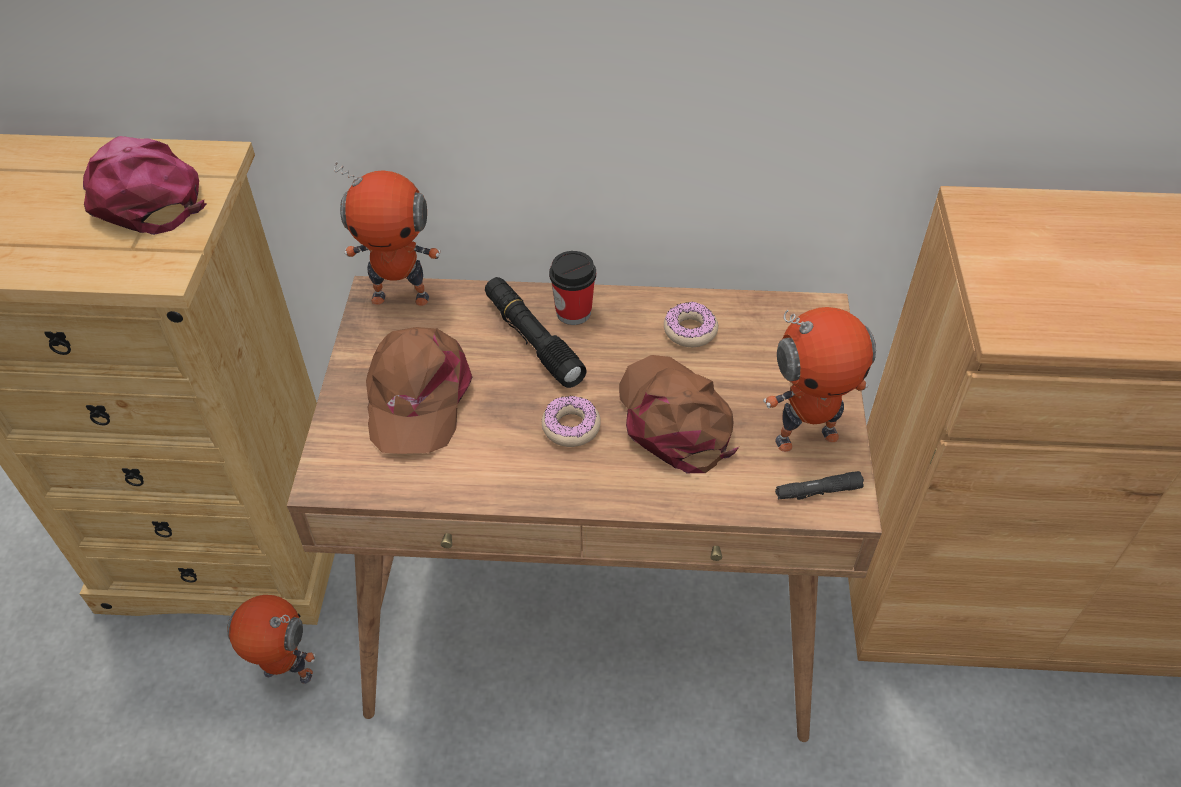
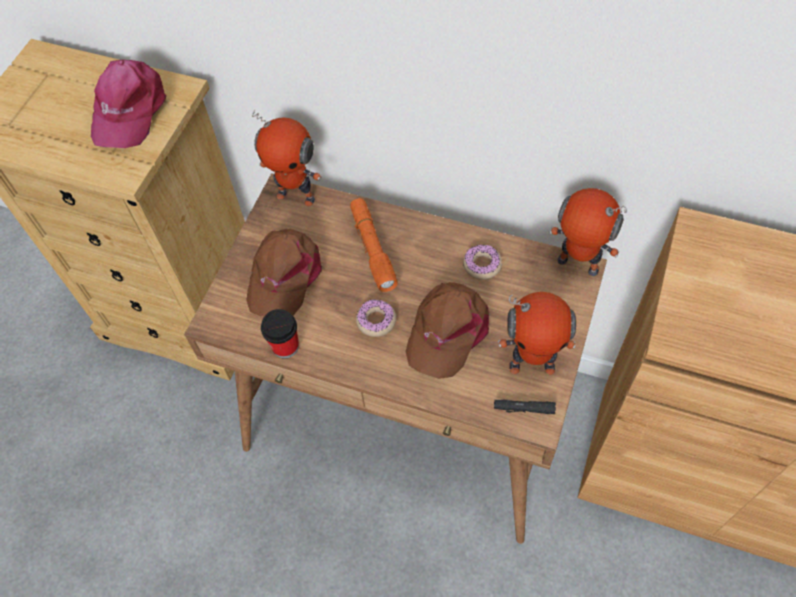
camera: 20 degrees right, 10 degrees up
(143, 193) = (129, 110): pink cap -> pink cap turned 150 degrees counterclockwise
(286, 675) = (203, 409): toy robot -> toy robot (577, 266)
(533, 339) = (372, 249): black flashlight -> orange flashlight
(573, 312) = (407, 233): cup -> cup (285, 346)
(675, 418) = (447, 331): brown cap -> brown cap turned 150 degrees counterclockwise

